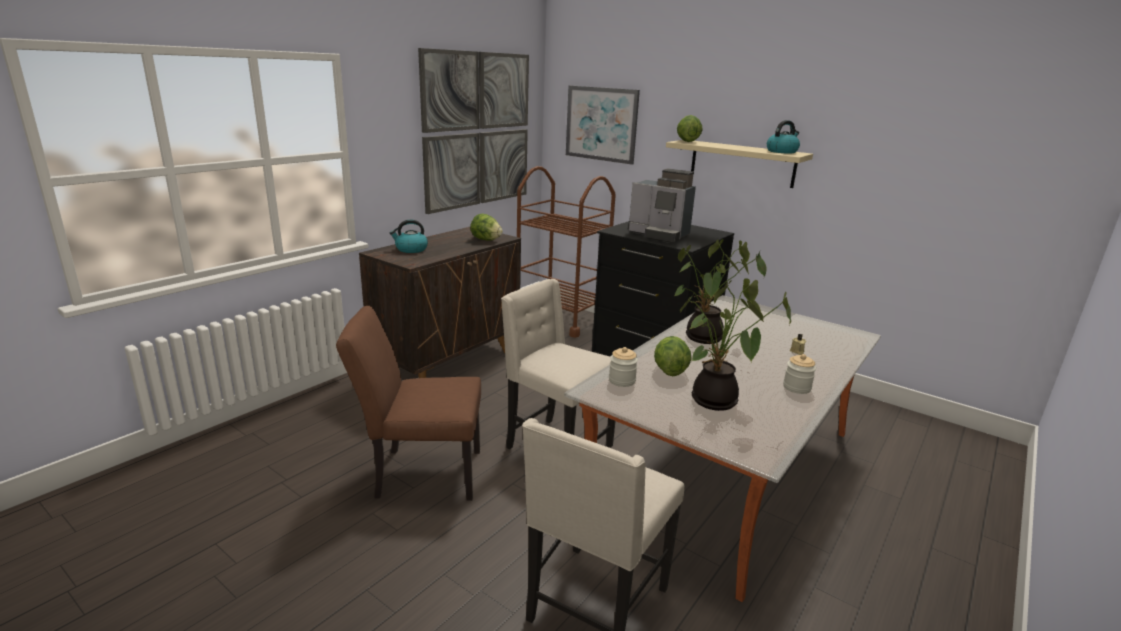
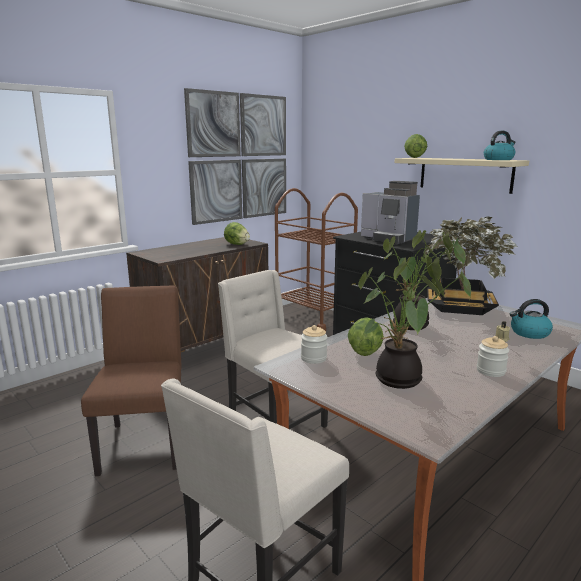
camera: 10 degrees right, 5 degrees down
(411, 249) = (169, 250): kettle -> kettle (529, 333)
(420, 473) = (145, 440): brown chair -> brown chair turned 75 degrees clockwise
(601, 124) = (346, 150): picture -> none
(746, 314) = (460, 307): none -> potted plant

